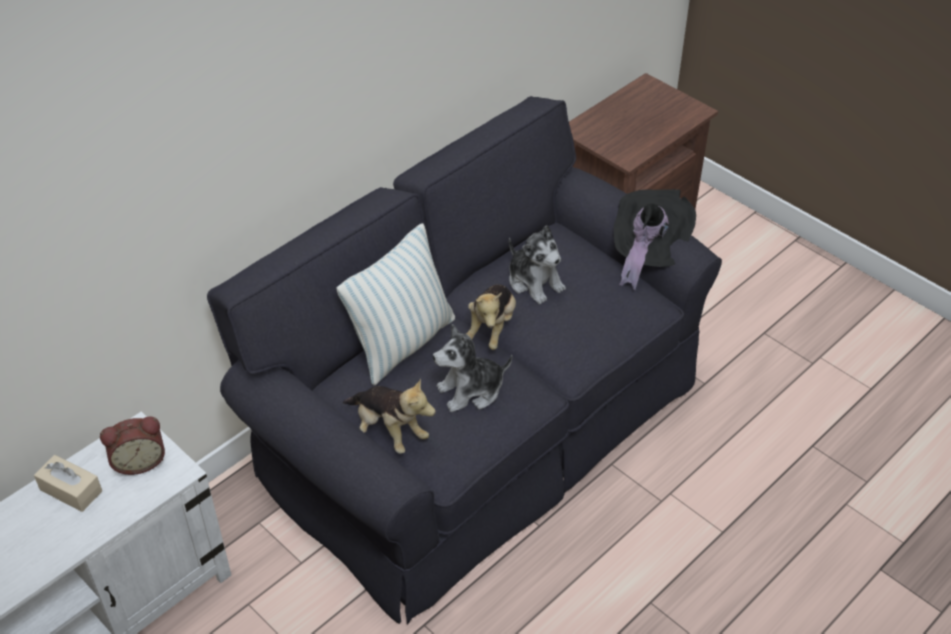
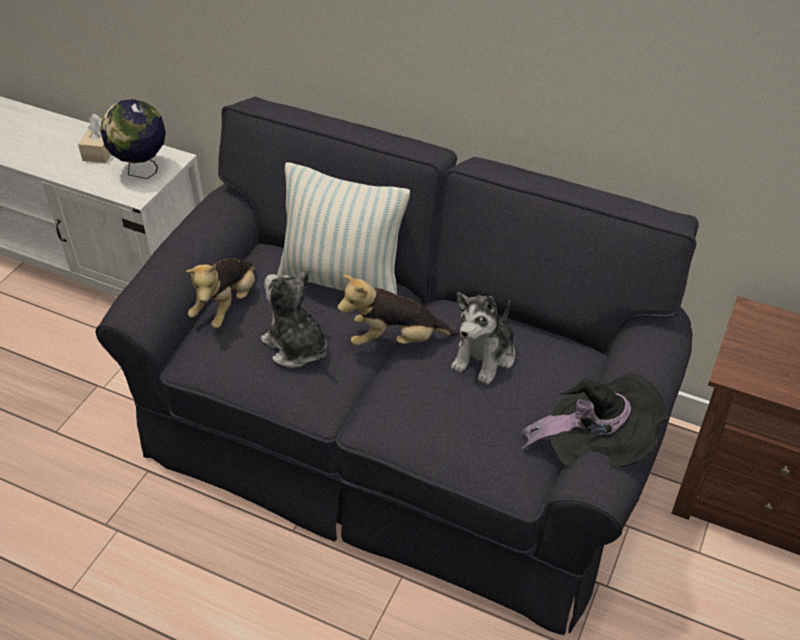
camera: 70 degrees right, 0 degrees up
(139, 460) = (142, 171): alarm clock -> globe

